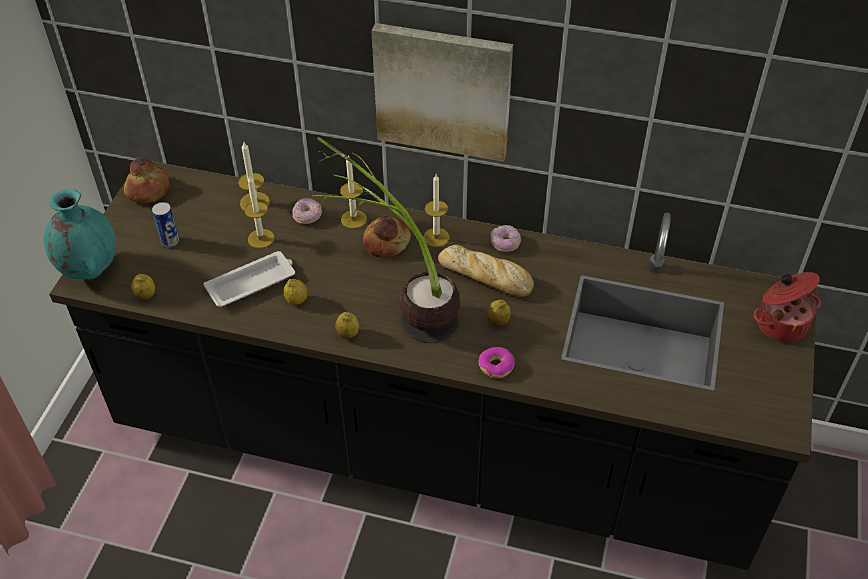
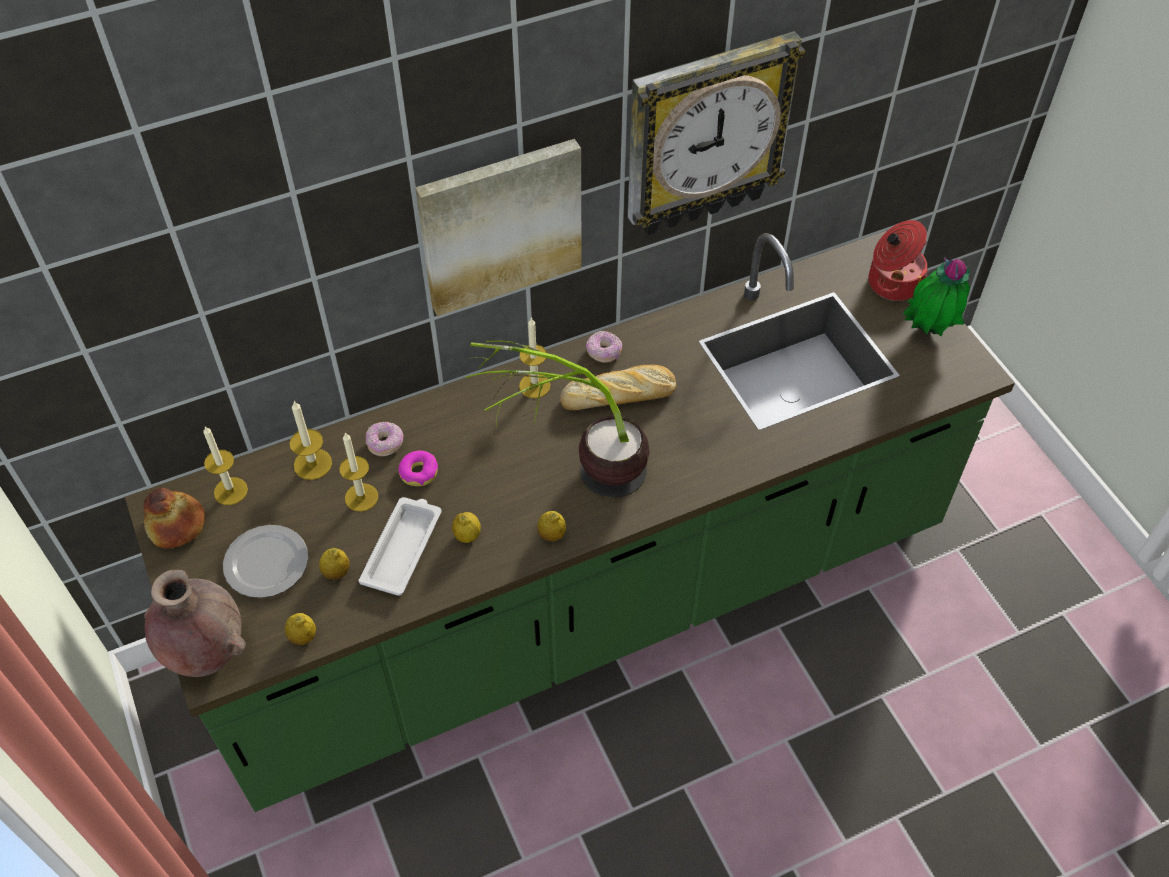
camera: 40 degrees left, 5 degrees up
(89, 269) = (206, 652): turquoise vase -> brown vase
(170, 241) = (265, 563): can -> plate
(353, 219) = (435, 417): candle -> candle (230, 491)
(387, 243) = (494, 421): bread -> none
(434, 443) = (584, 599): black counter -> green counter
(496, 366) = (713, 473): donut -> donut (419, 472)
(497, 322) = (673, 431): lemon -> lemon (336, 572)
(637, 99) = (706, 136): none -> wall clock
(771, 375) = (927, 333): none -> potted plant

